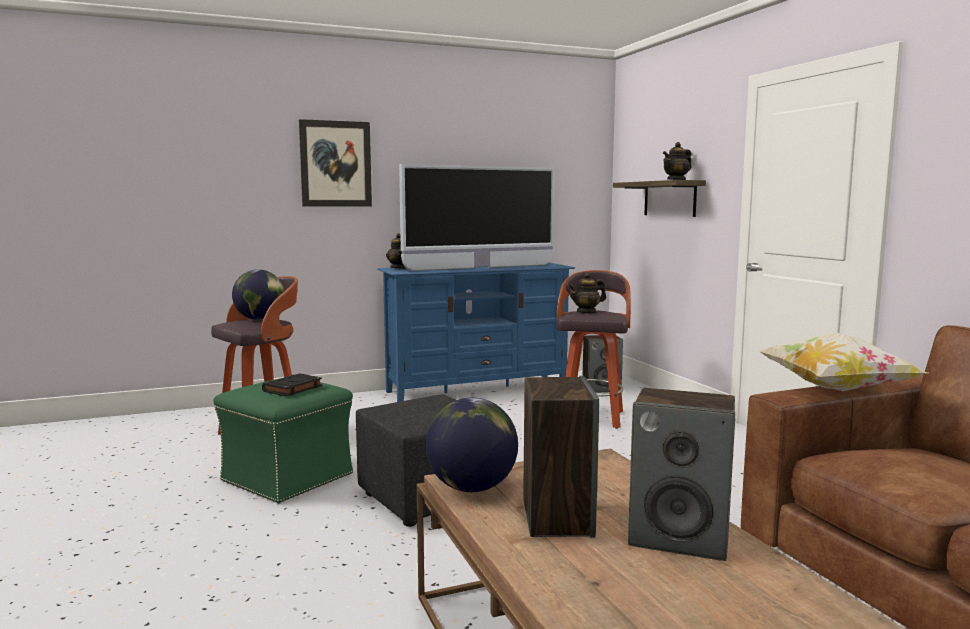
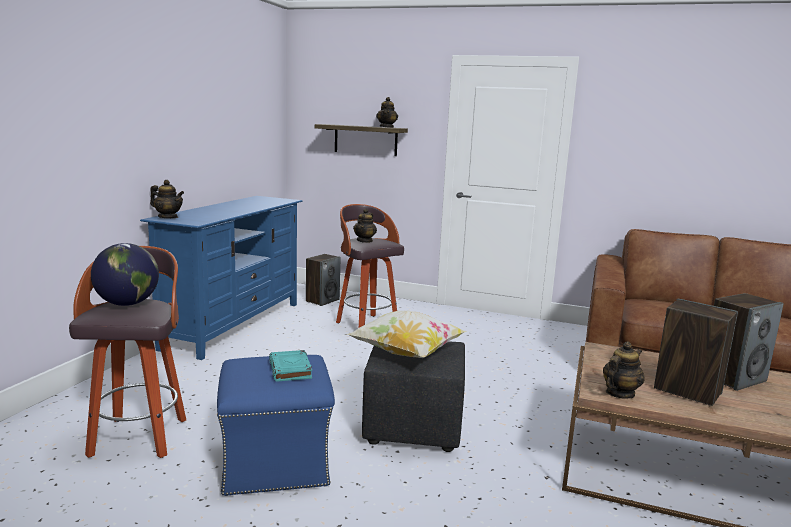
camera: 50 degrees left, 5 degrees up
(288, 478) = (276, 462): green ottoman -> blue ottoman
(292, 389) = (290, 370): black book -> turquoise book
(335, 164) = (94, 100): picture -> none
(471, 488) = (619, 393): globe -> teapot
(480, 267) = (239, 208): television -> none
(835, 389) = (611, 274): pillow -> pillow (406, 353)

